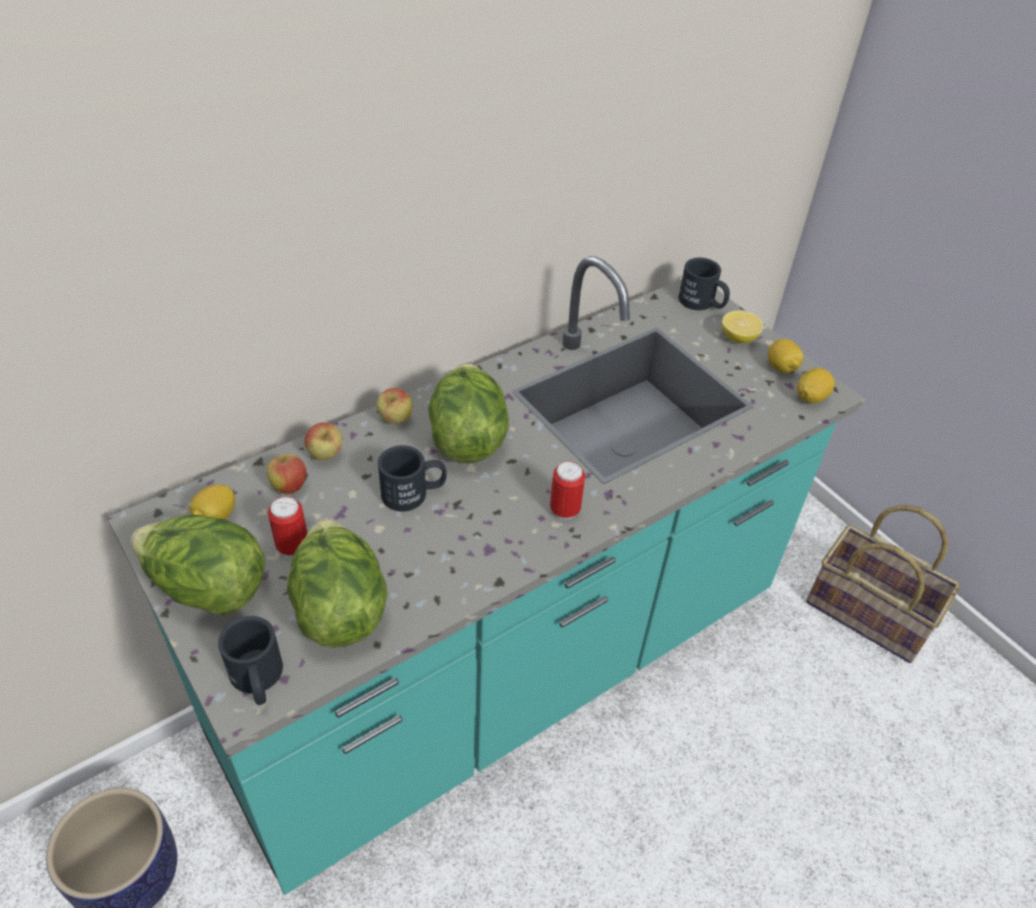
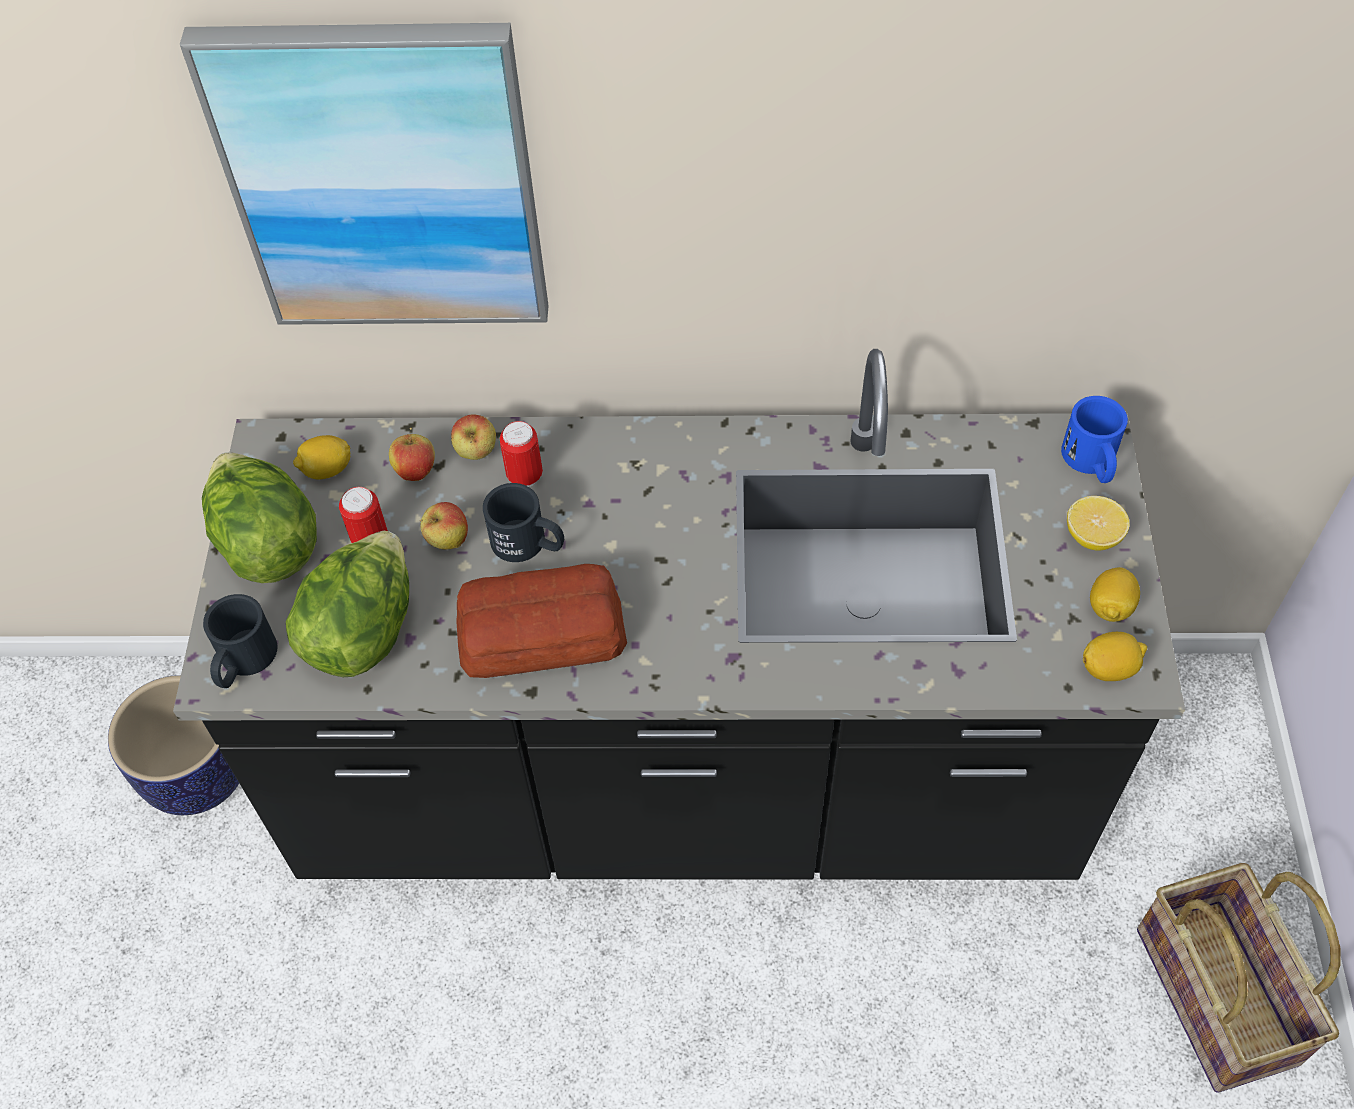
camera: 40 degrees right, 10 degrees up
(222, 226) = (384, 179): none -> picture
(395, 420) = (579, 445): apple -> apple (447, 541)
(467, 438) = (637, 506): lettuce -> none
(471, 543) = (539, 633): none -> bread
(504, 671) = (686, 787): turquoise counter -> black counter
(564, 510) = (667, 649): can -> can (525, 476)
(702, 303) = (1091, 462): black mug -> blue mug

